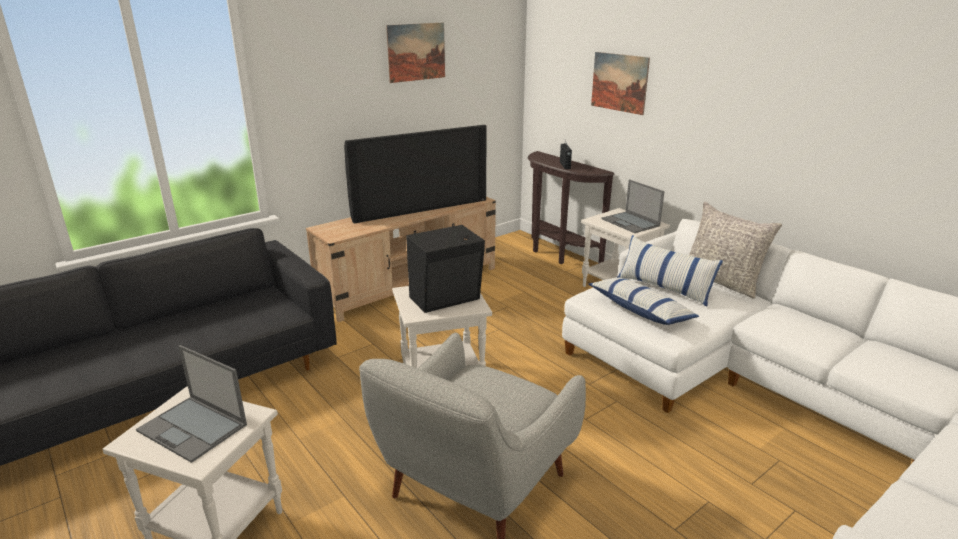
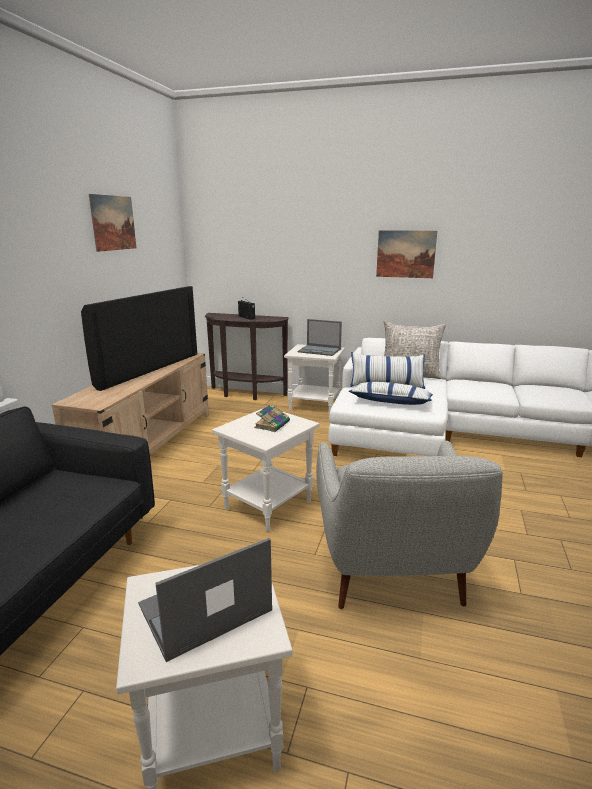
camera: 35 degrees left, 5 degrees down
(193, 428) = (203, 609): laptop -> laptop turned 150 degrees clockwise
(447, 299) = (272, 424): black speaker -> book
(619, 82) = (284, 245): picture -> picture (405, 254)

